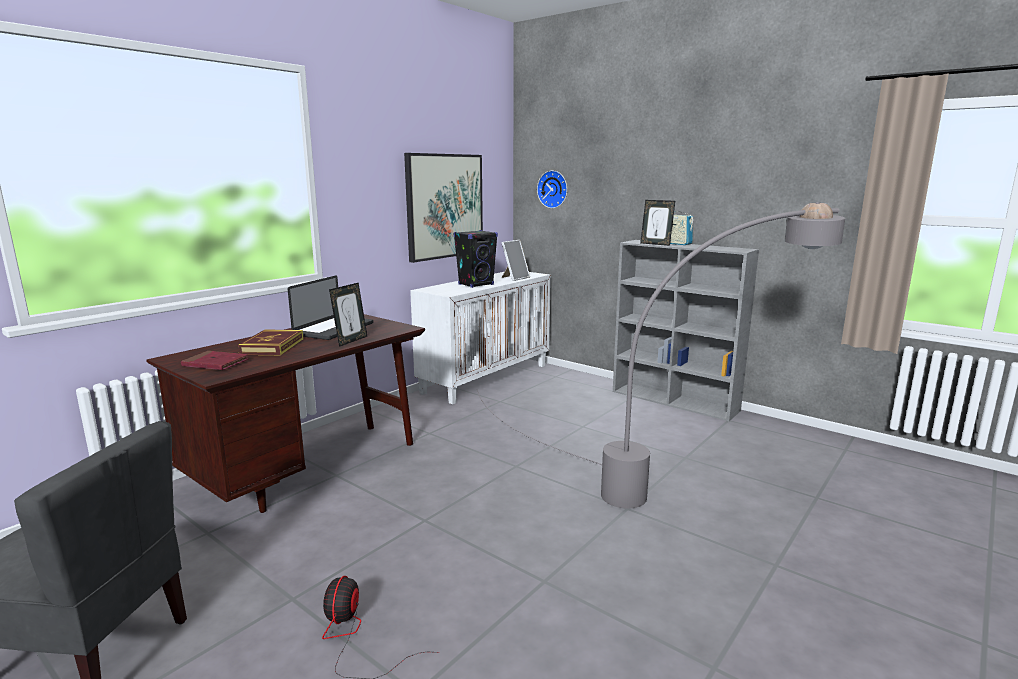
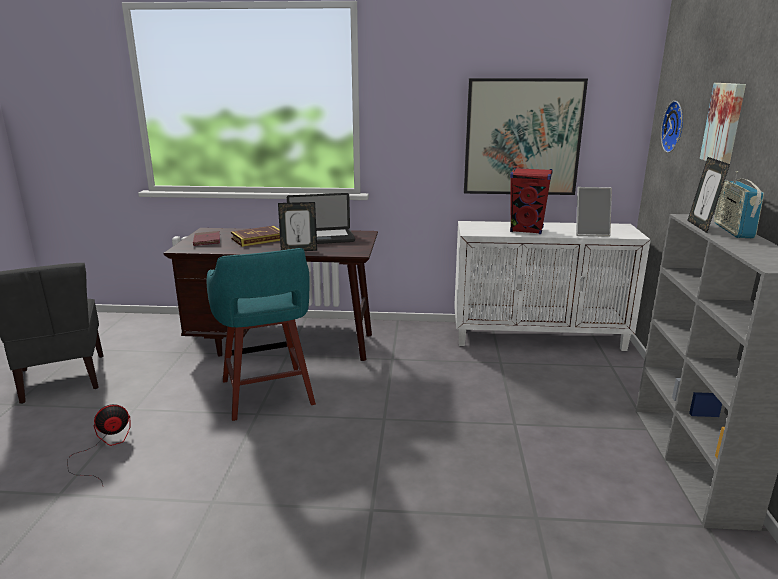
camera: 55 degrees right, 5 degrees up
(396, 505) = (267, 394): none -> turquoise stool
(476, 284) = (527, 230): black speaker -> red speaker
(620, 181) = (725, 123): none -> picture
(664, 479) = (461, 516): grey floor lamp -> none

